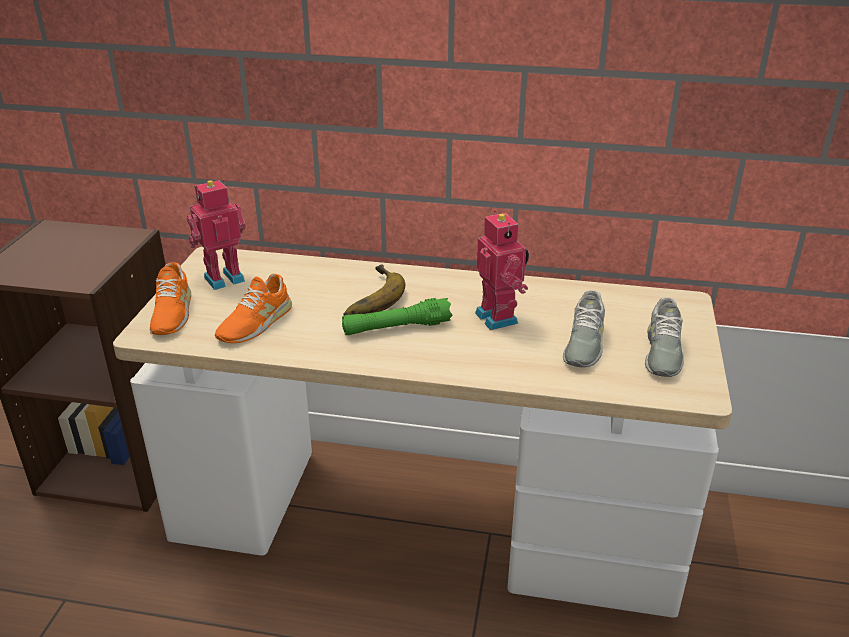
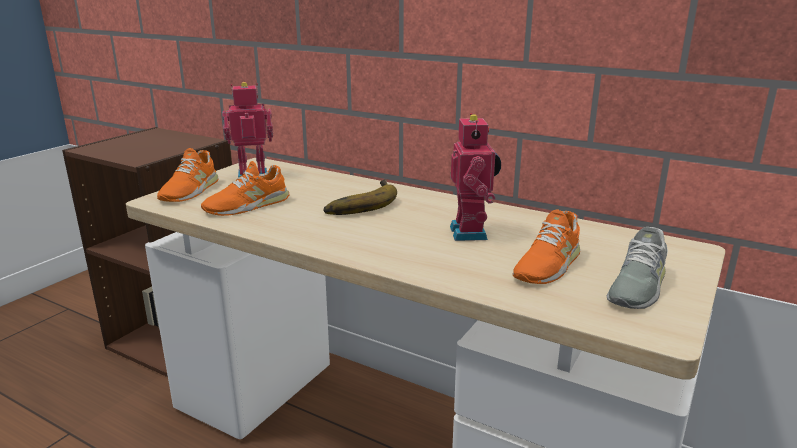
camera: 20 degrees right, 10 degrees down
(396, 328) = (365, 226): green flashlight -> none
(583, 343) = (547, 265): grey shoe -> orange shoe

